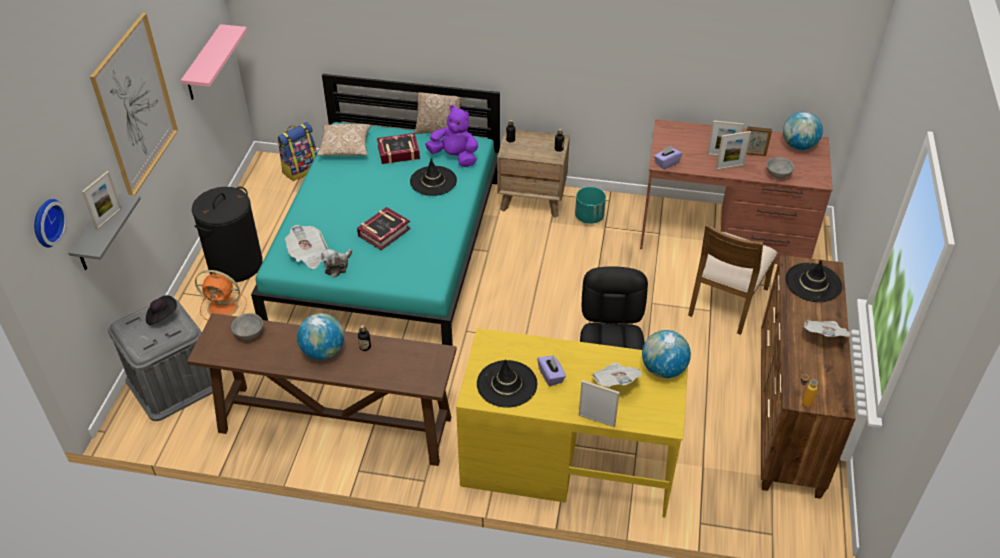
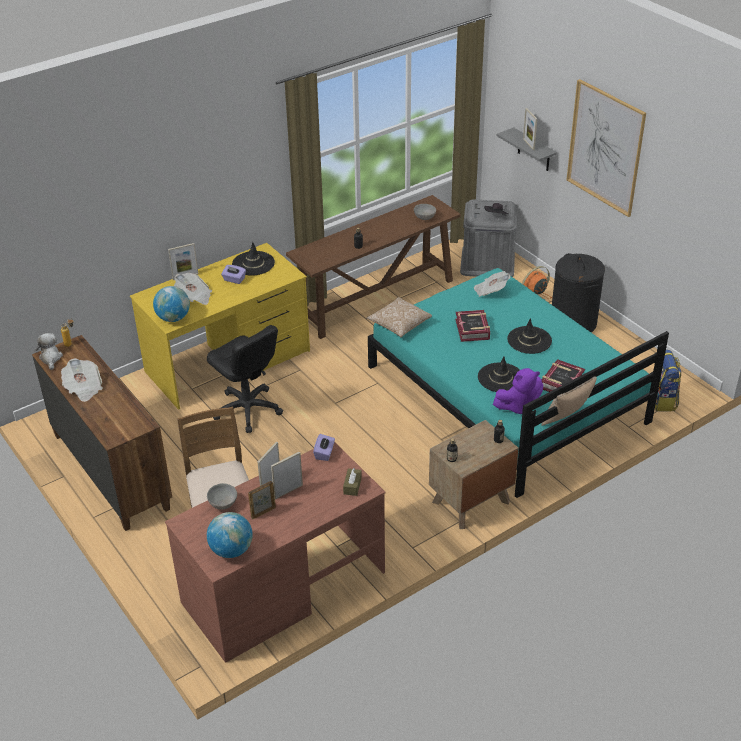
camera: 135 degrees right, 5 degrees down
(46, 222) = (510, 93): wall clock -> none
(204, 64) = (691, 234): pink shelf -> none
(323, 351) = (375, 233): globe -> none
(337, 266) = (463, 297): plush toy -> plush toy (50, 358)
(345, 148) = (600, 361): pillow -> pillow (399, 324)
(589, 217) = (408, 520): turquoise planter -> none
(673, 133) = (352, 486): none -> brown tissue box
(813, 283) = (118, 420): black hat -> black hat (529, 340)

